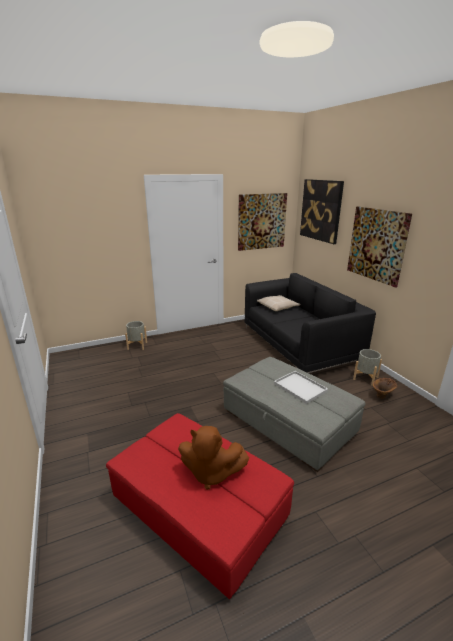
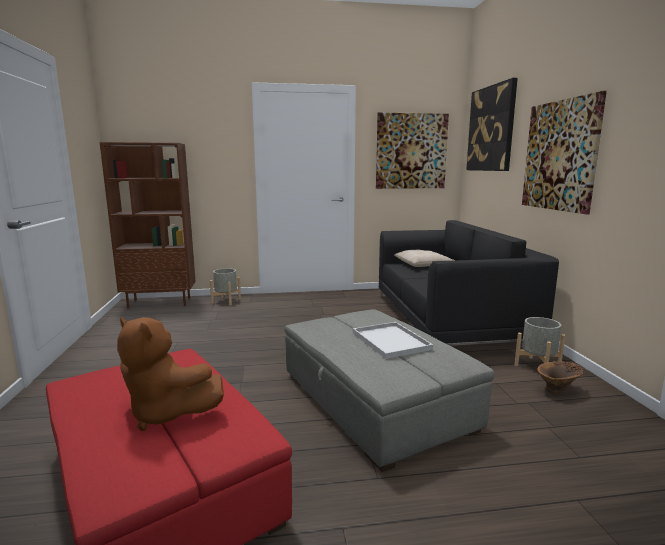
camera: 15 degrees right, 10 degrees down
(85, 353) = (160, 302): none -> brown bookcase

